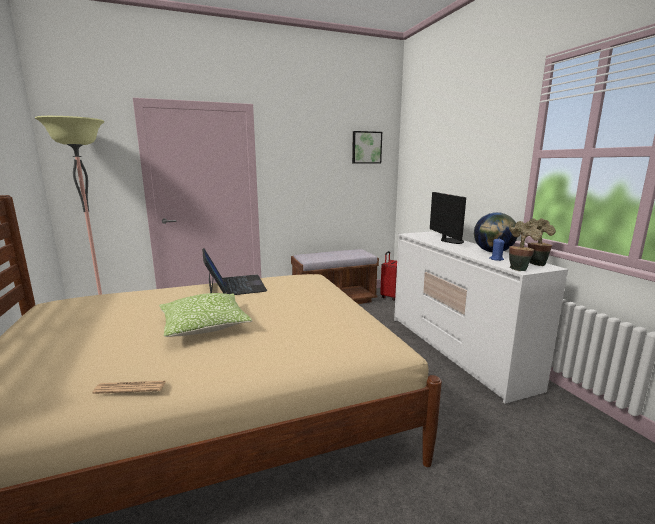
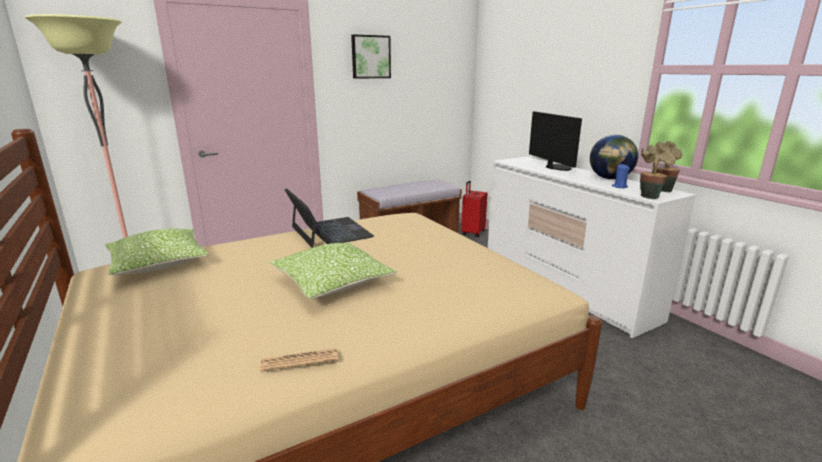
camera: 10 degrees left, 5 degrees up
(90, 302) = (159, 264): none -> pillow
(366, 147) = (440, 56): picture -> picture (370, 57)

